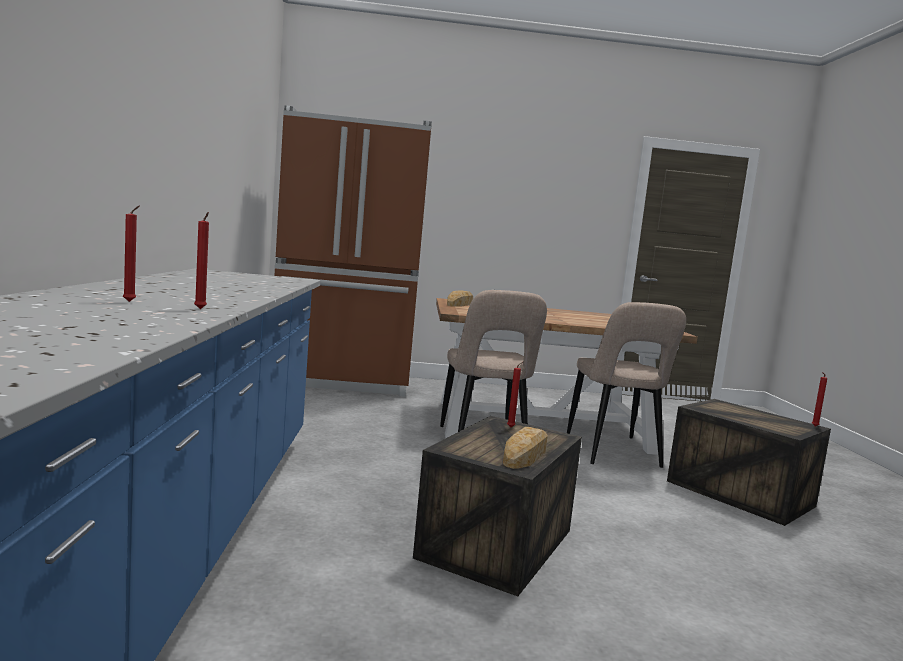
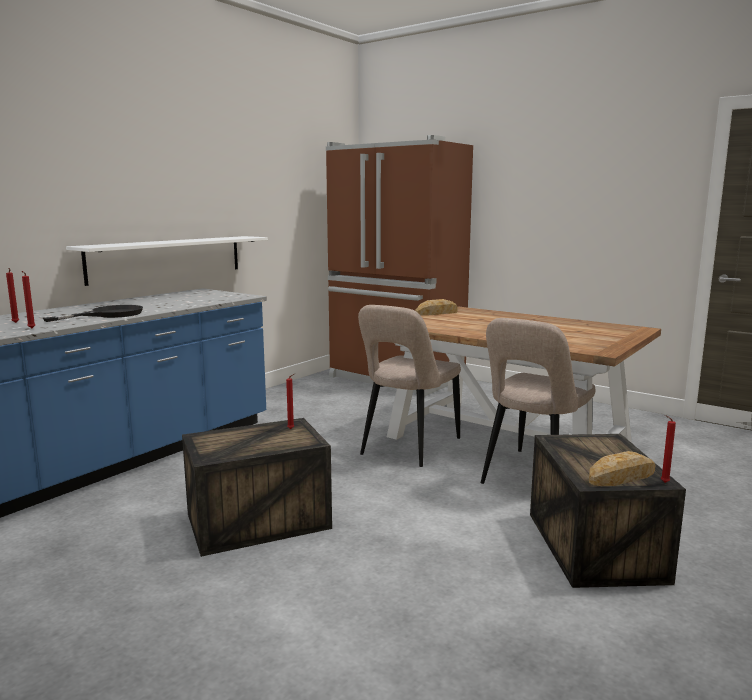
camera: 40 degrees right, 5 degrees up
(169, 222) = (167, 258): none -> white shelf
(229, 294) = (108, 315): none -> black frying pan
(526, 455) = (239, 450): bread -> bread (622, 476)

